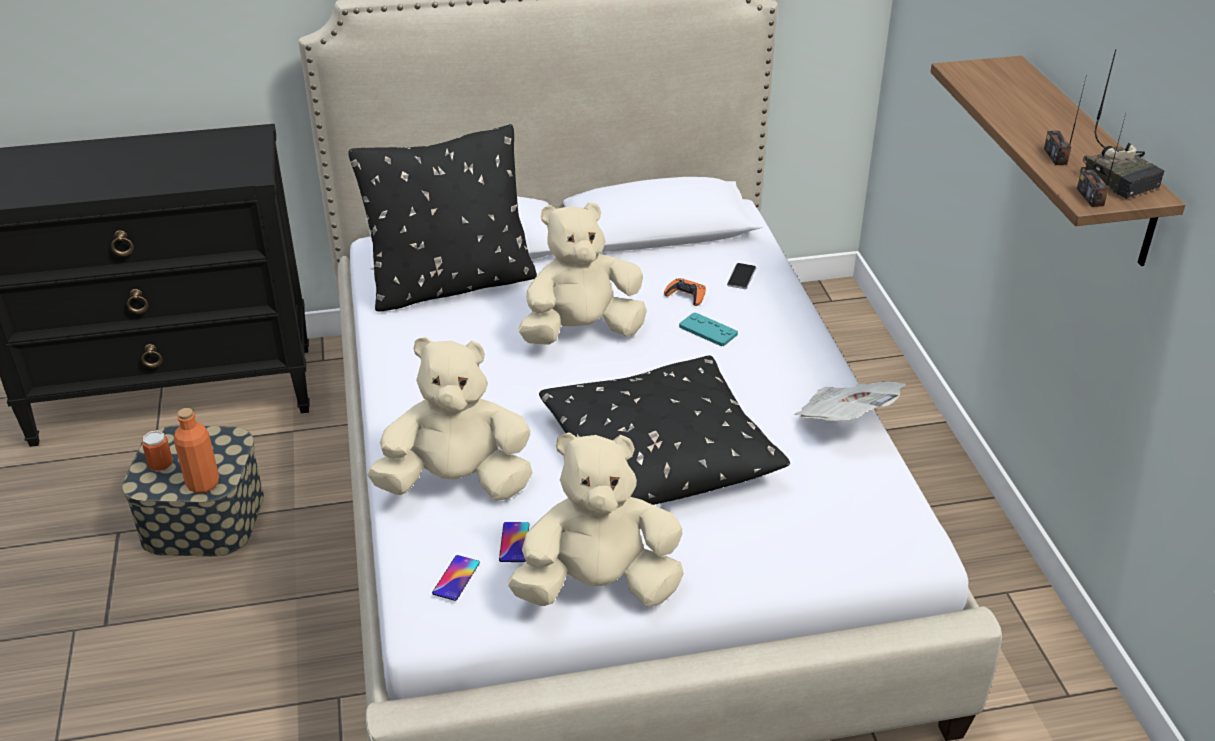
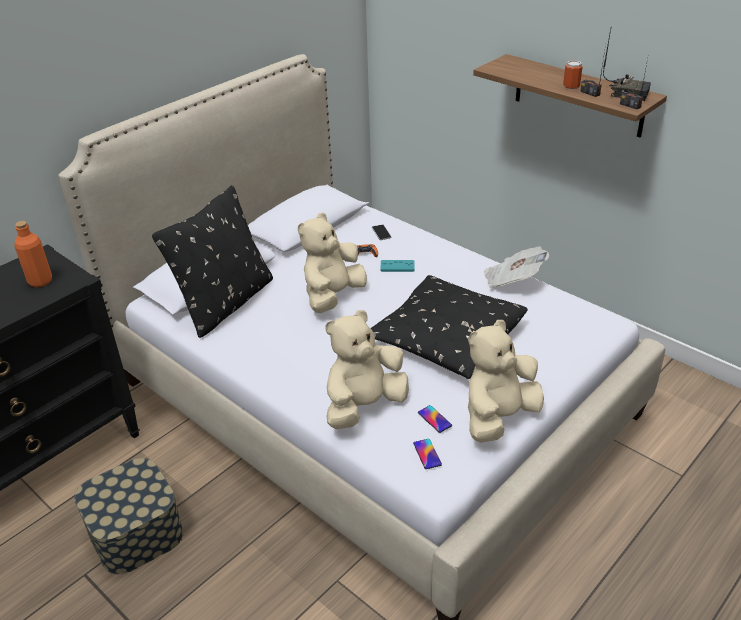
camera: 35 degrees left, 0 degrees up
(161, 464) = (106, 508): can -> can (571, 86)
(203, 483) = (150, 503): orange bottle -> orange bottle (40, 281)

